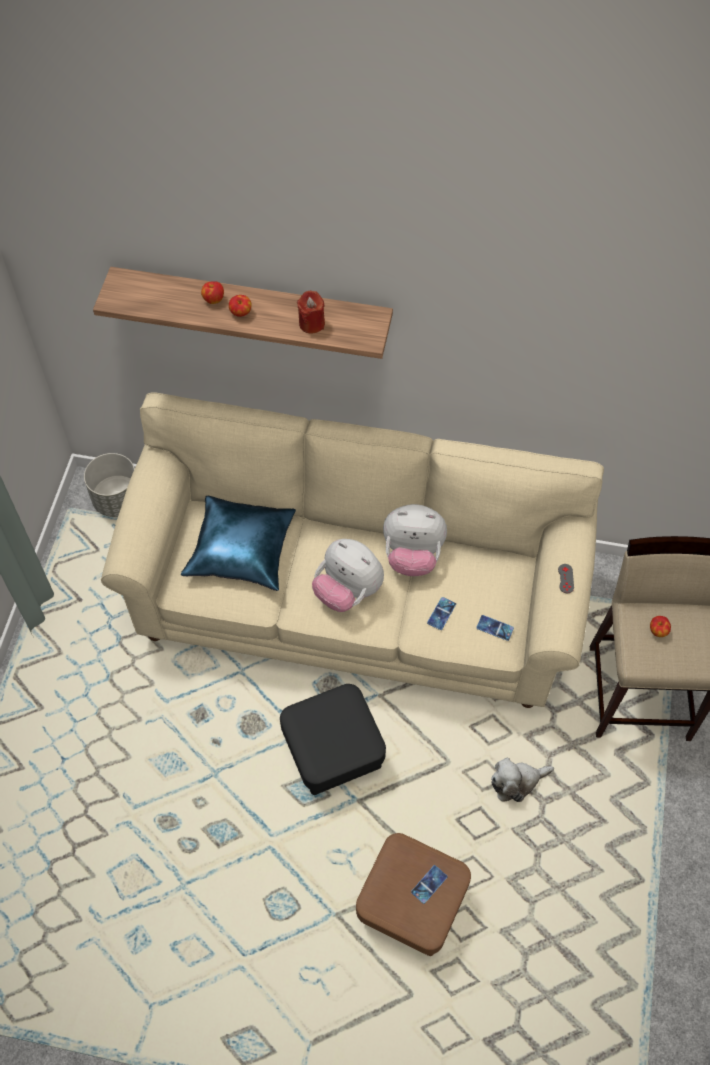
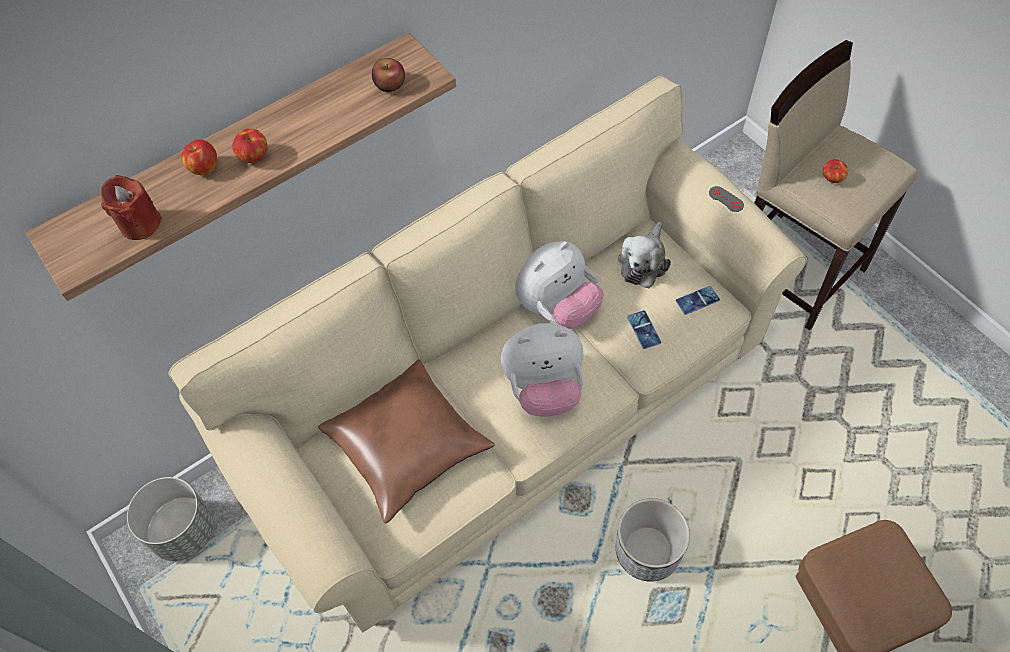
camera: 45 degrees left, 0 degrees up
(242, 550) = (407, 444): blue pillow -> brown pillow
(311, 323) = (346, 107): red candle -> red candle (140, 224)
(333, 753) = (647, 550): black ottoman -> planter
(346, 329) = (390, 84): none -> apple
(429, 884) = (884, 567): phone -> none
(516, 782) = (802, 422): plush toy -> plush toy (643, 262)

